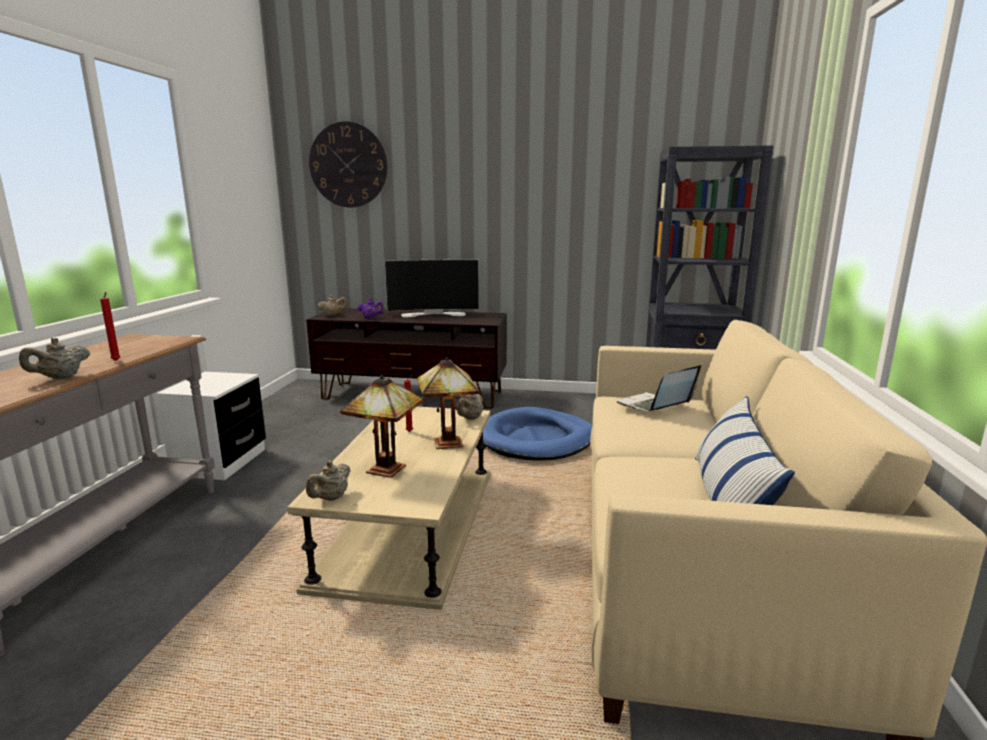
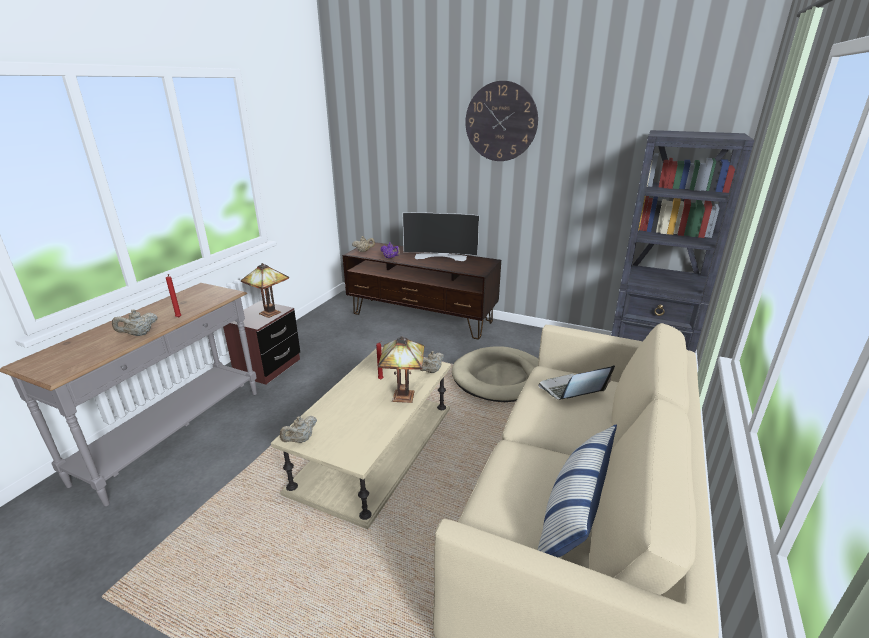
camera: 15 degrees right, 10 degrees up
(220, 462) = (268, 367): white nightstand -> brown nightstand
(348, 165) = (381, 127): wall clock -> wall clock (501, 122)
(386, 468) = (348, 415): table lamp -> table lamp (270, 312)
(536, 439) = (500, 378): blue dog bed -> beige dog bed

